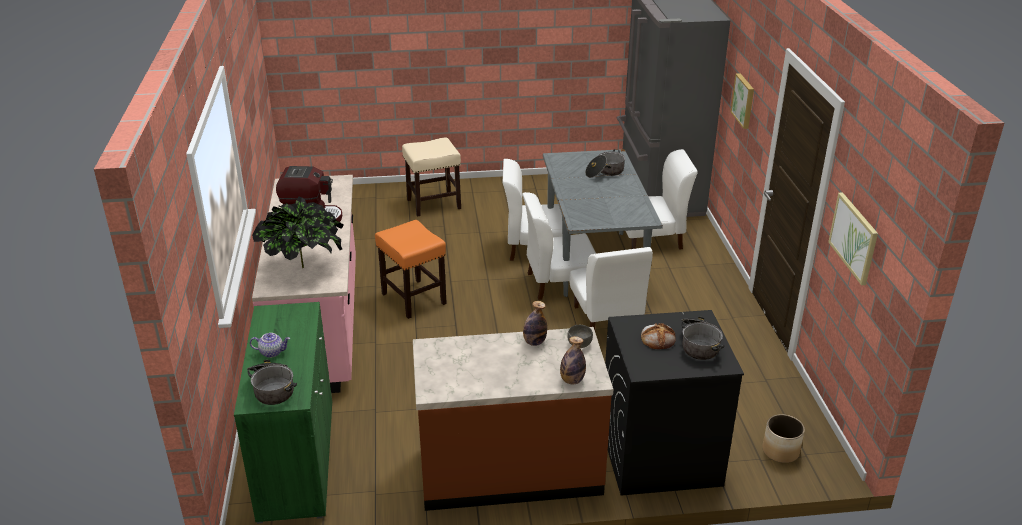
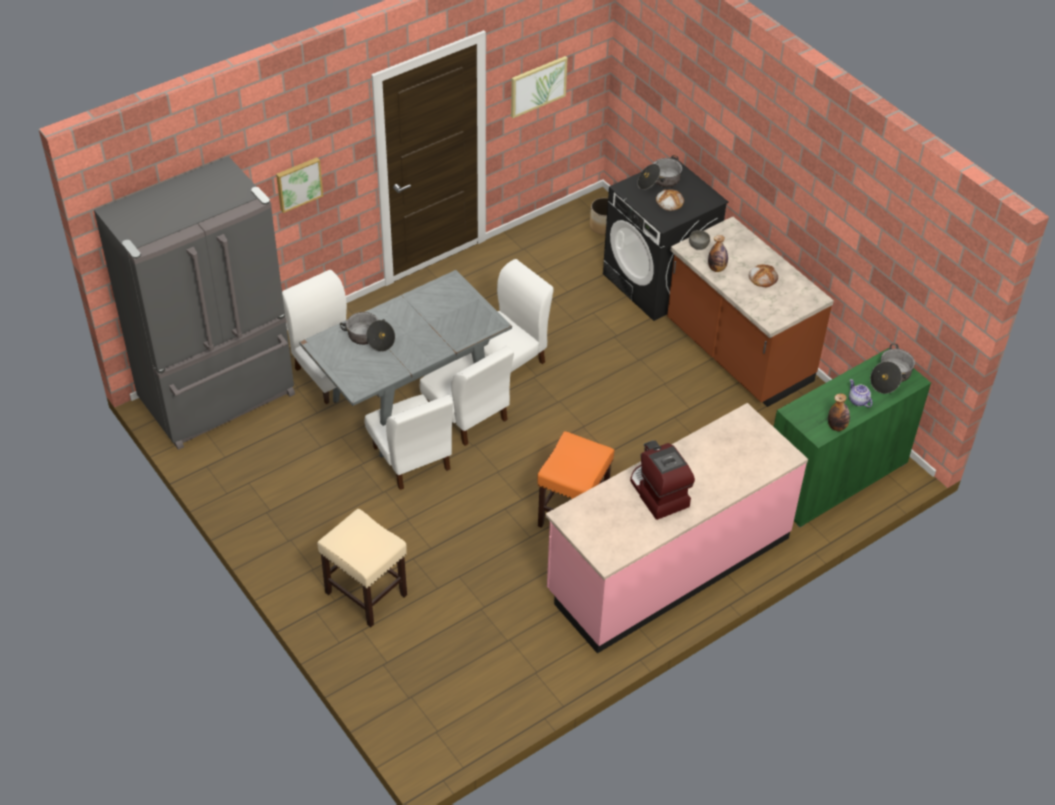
camera: 120 degrees left, 15 degrees up
(303, 266) = (738, 451): potted plant -> none
(495, 368) = (763, 277): none -> bread
(572, 380) = (742, 236): bottle -> bottle (837, 426)

